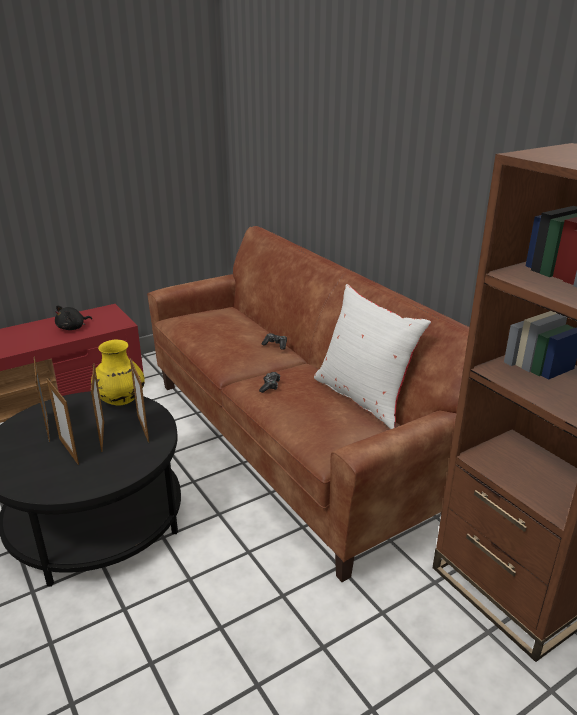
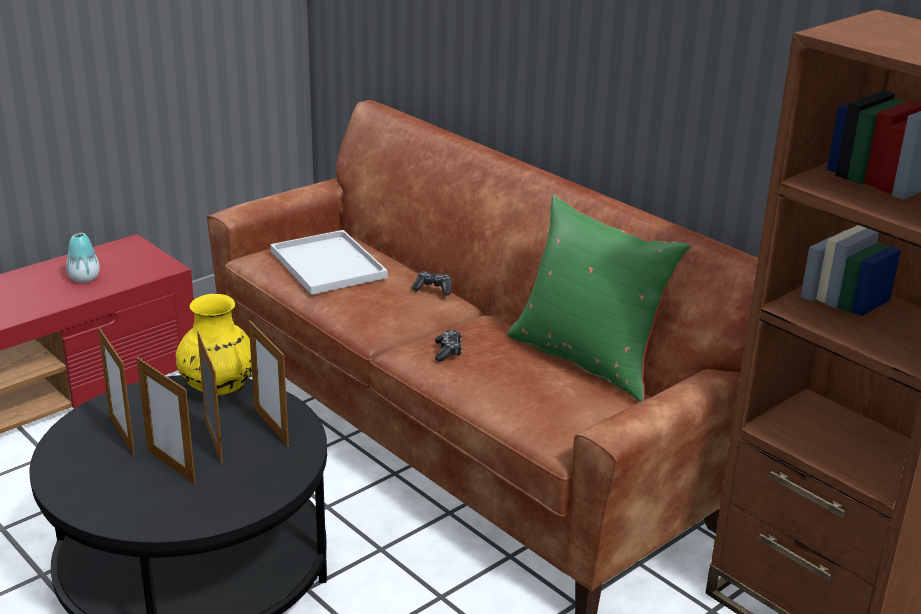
camera: 10 degrees left, 0 degrees up
(73, 328) = (84, 278): black plush toy -> vase
(214, 326) = (330, 265): none -> white tray
(364, 397) = (588, 359): white pillow -> green pillow

